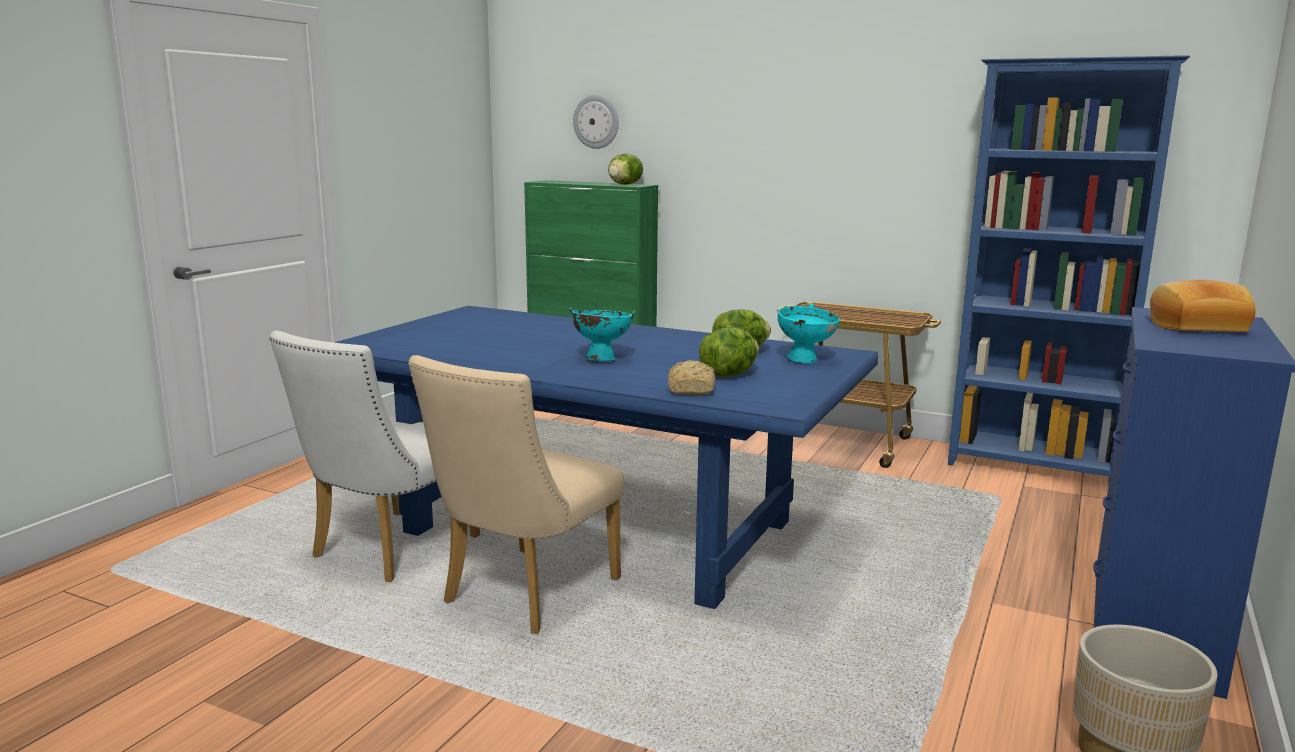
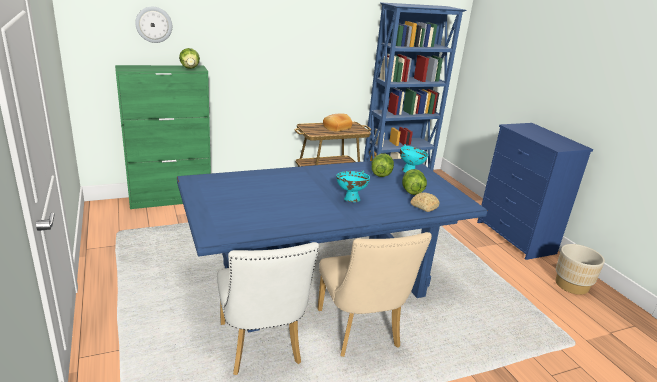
camera: 50 degrees left, 10 degrees up
(1196, 327) = (537, 133): bread -> bread (336, 128)

